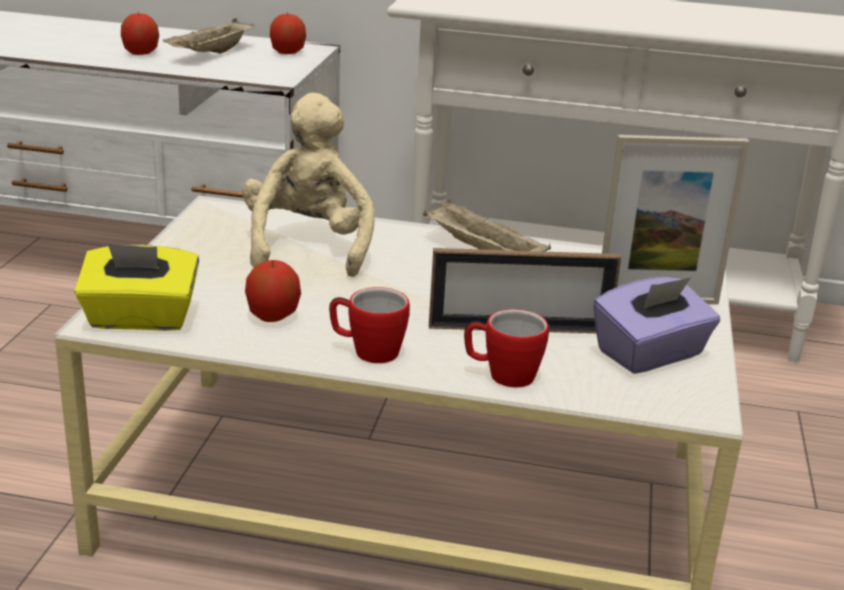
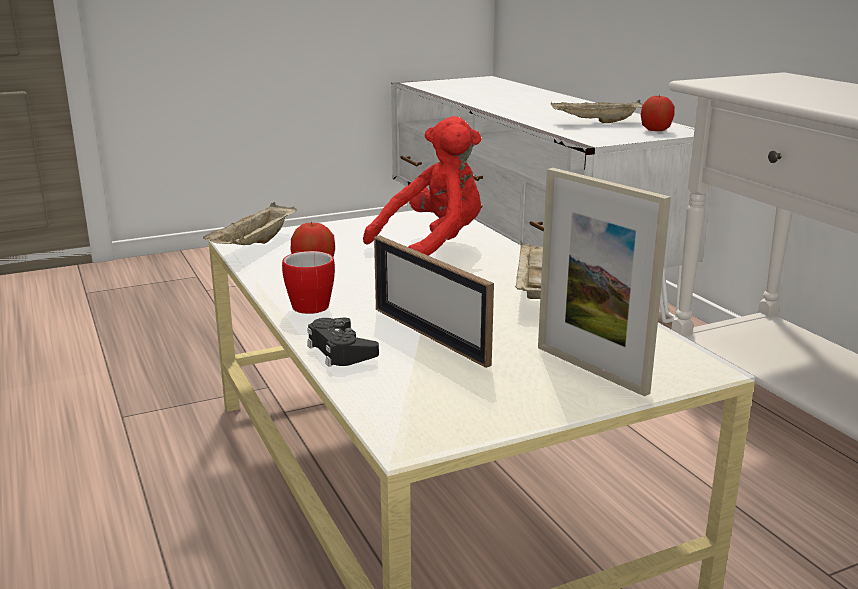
camera: 55 degrees right, 5 degrees down
(140, 53) = (549, 115): apple -> none
(140, 319) = (255, 245): yellow tissue box -> beige tray
(308, 246) = (433, 246): beige plush toy -> red plush toy
(502, 375) = (341, 350): mug -> black game controller
(650, 354) = (476, 393): purple tissue box -> none

